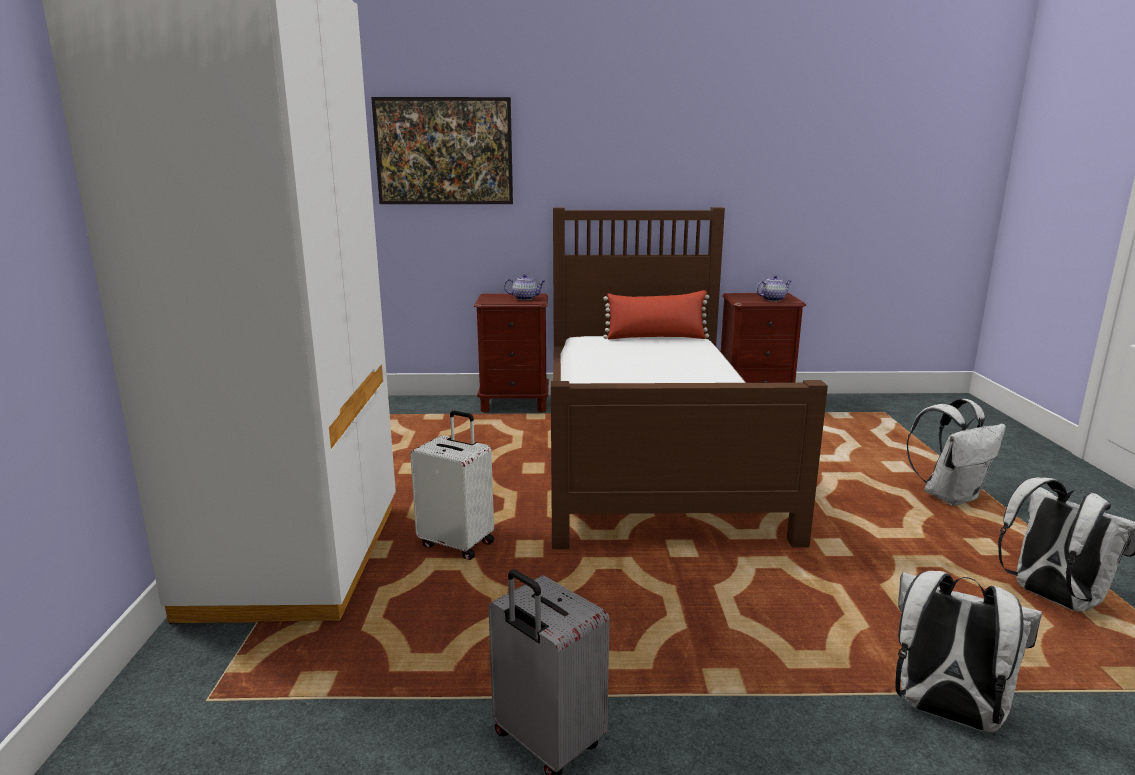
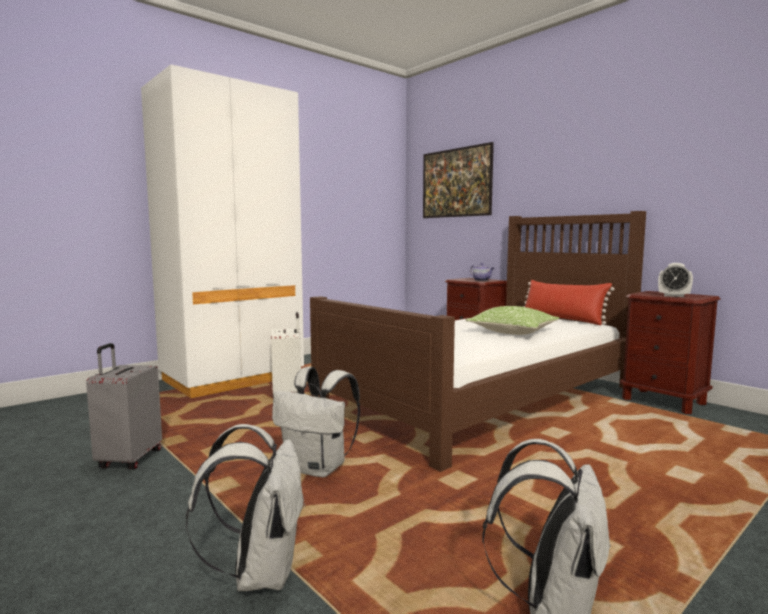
camera: 50 degrees right, 10 degrees down
(685, 369) = (512, 332): none -> pillow
(773, 299) = (674, 296): teapot -> alarm clock
(949, 496) = (682, 511): white backpack -> white backpack (318, 468)

